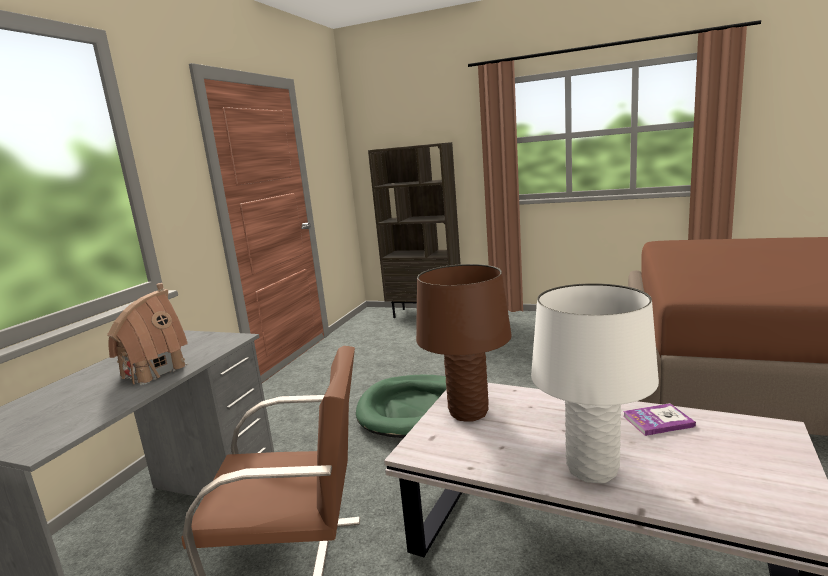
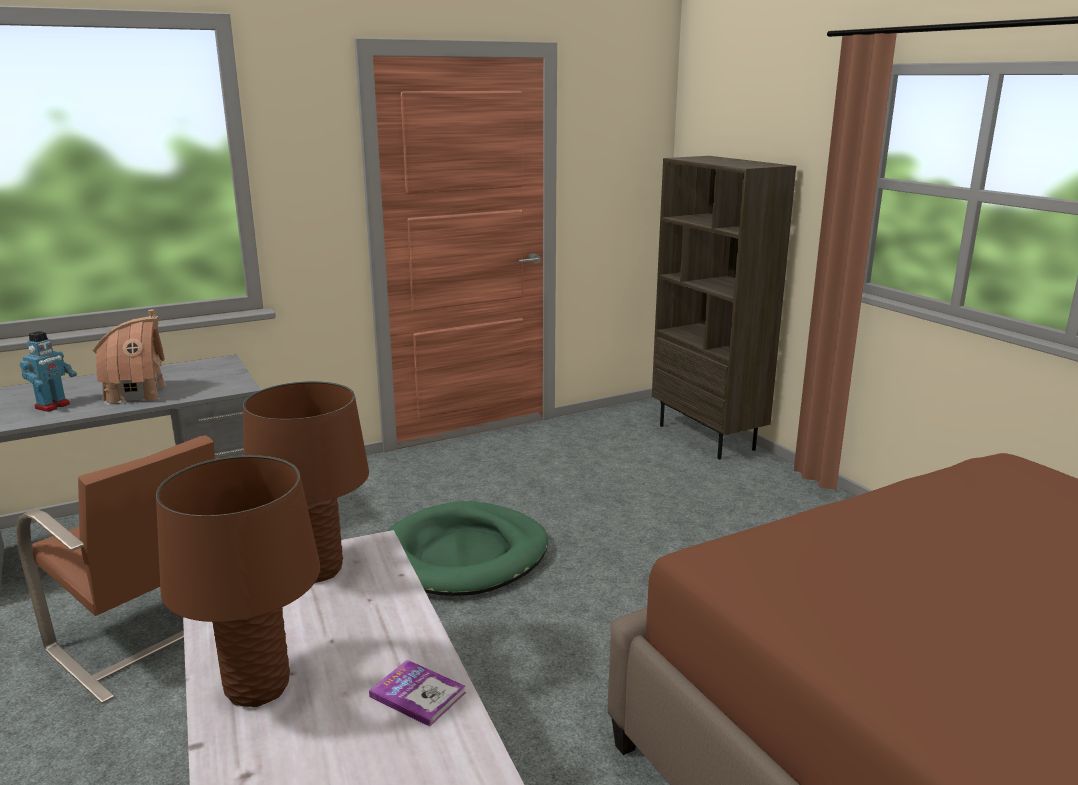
camera: 40 degrees right, 5 degrees up
(85, 405) = (53, 406): none -> toy robot
(592, 469) = (258, 688): white table lamp -> brown table lamp

